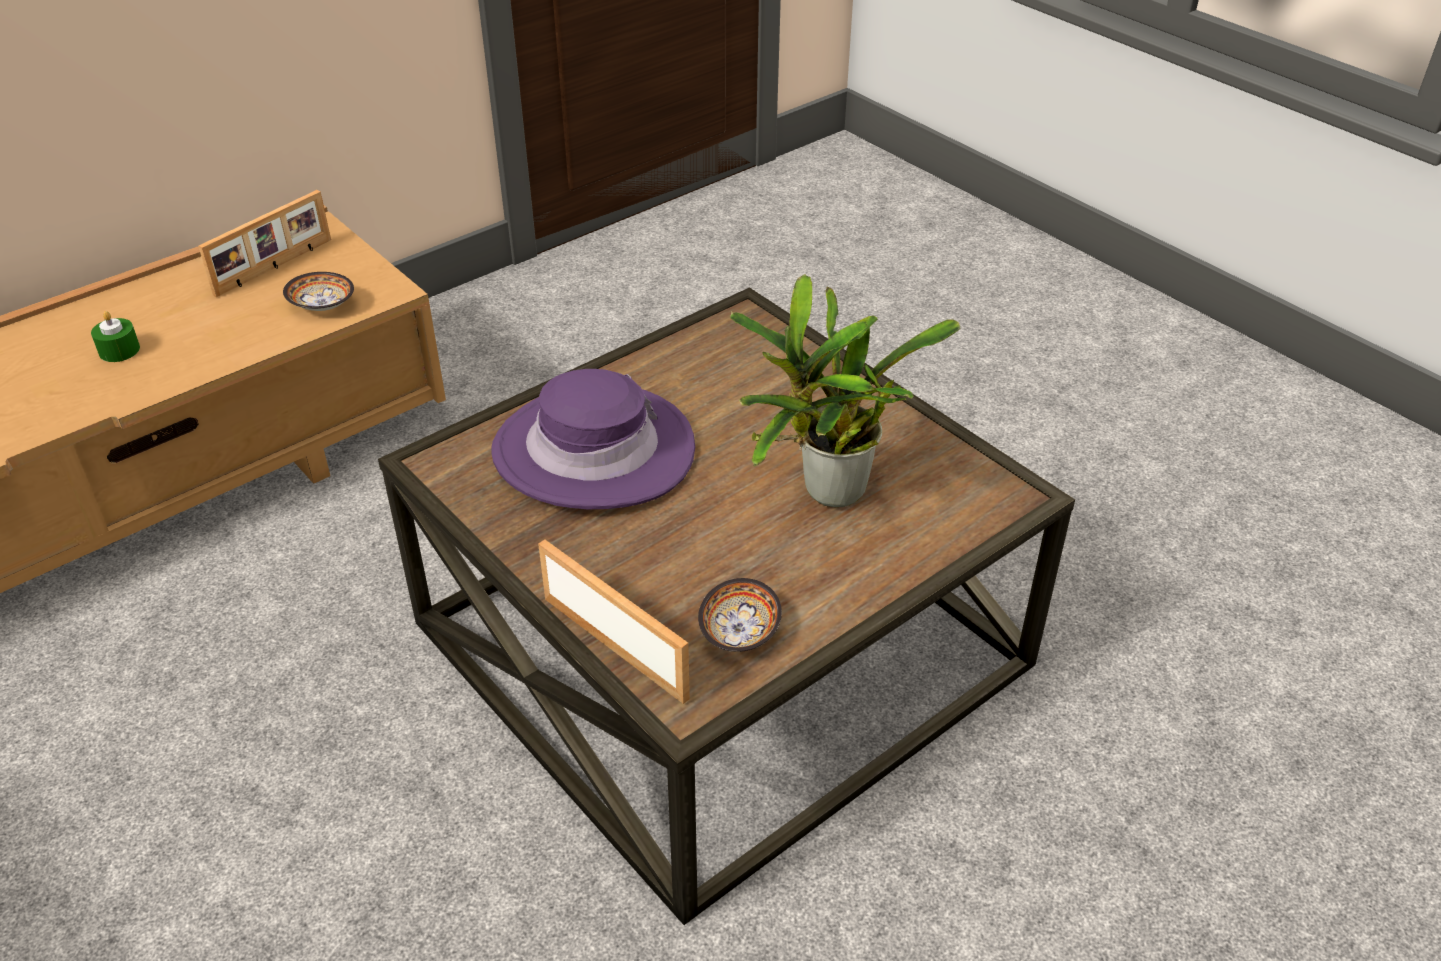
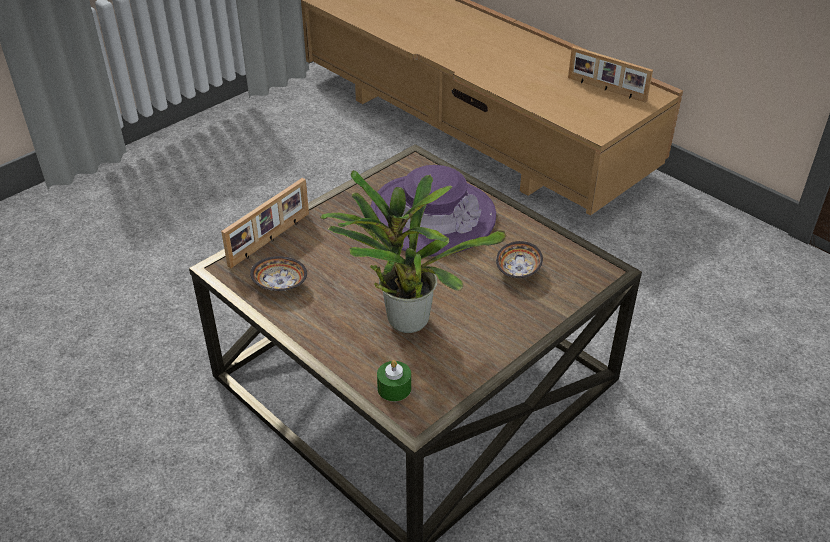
camera: 85 degrees right, 0 degrees up
(119, 350) = (509, 61): green candle -> green candle (394, 388)
(322, 306) = (572, 112): bowl -> bowl (518, 271)

